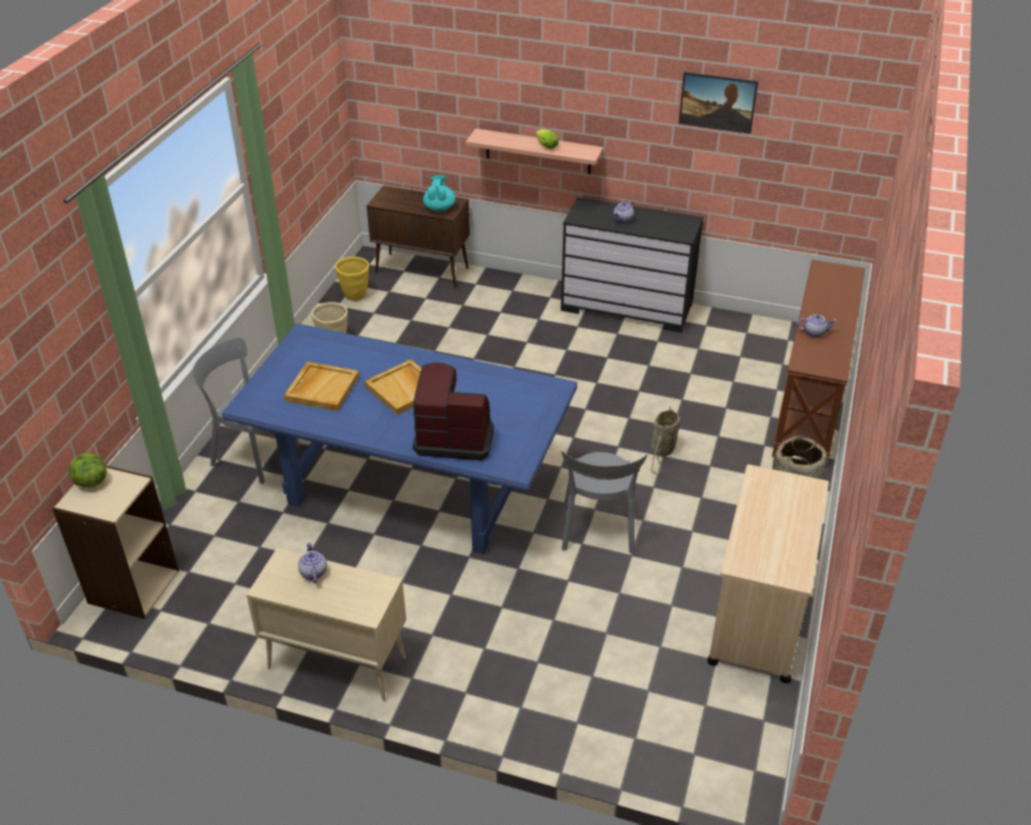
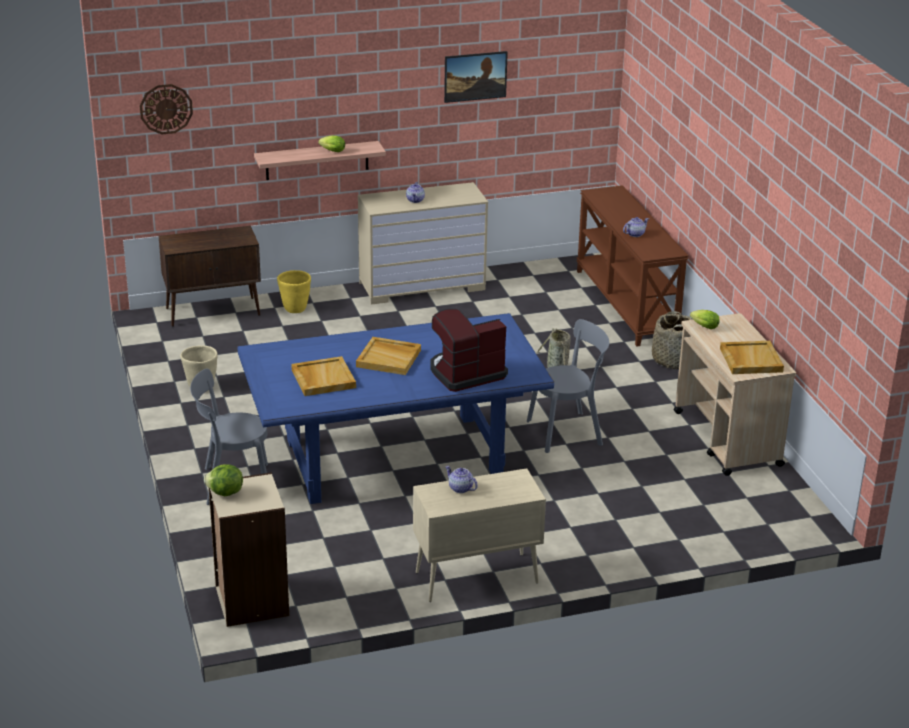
camera: 35 degrees left, 10 degrees down
(355, 295) = (175, 348): yellow planter -> yellow planter (295, 309)
(392, 63) = (166, 109): none -> wall clock
(439, 208) = (234, 238): turquoise teapot -> none
(598, 530) = (568, 432): grey chair -> grey chair turned 75 degrees counterclockwise
(627, 307) = (422, 286): black dresser -> beige dresser
(764, 481) = (703, 326): none -> lettuce
(772, 551) = (750, 360): none -> beige tray

